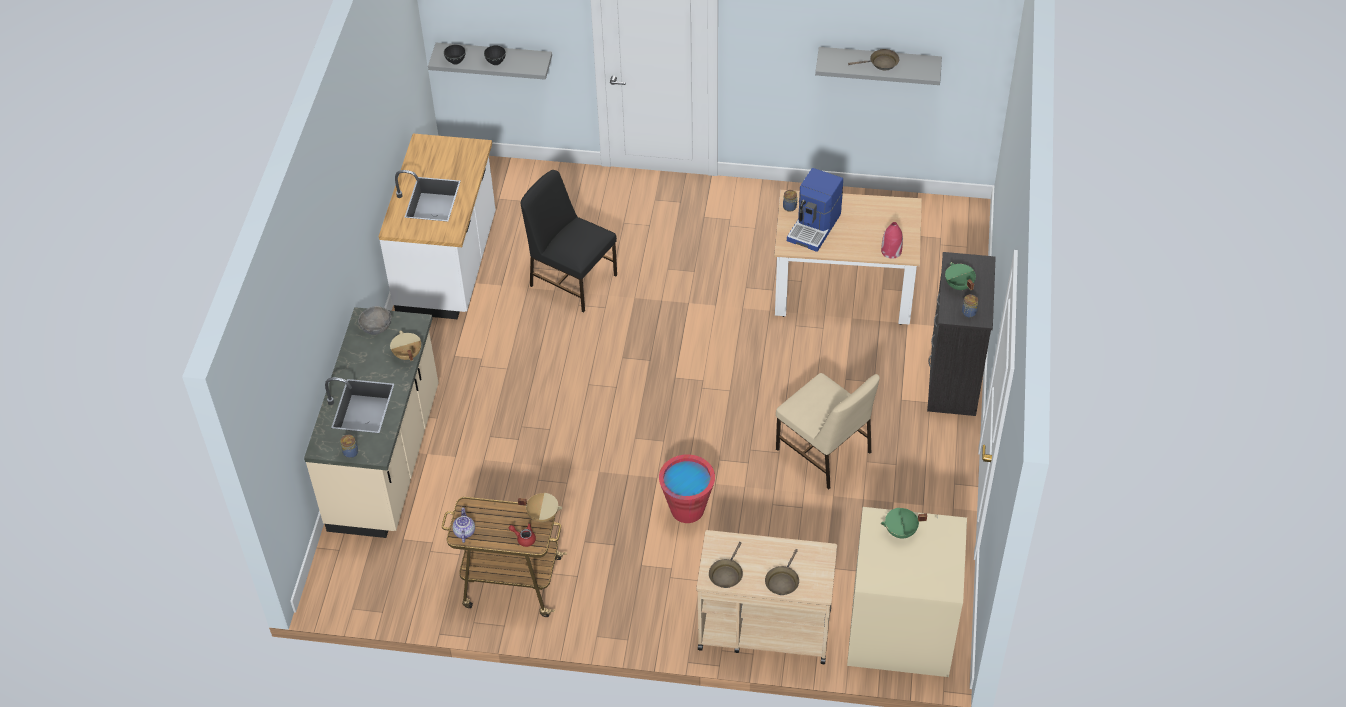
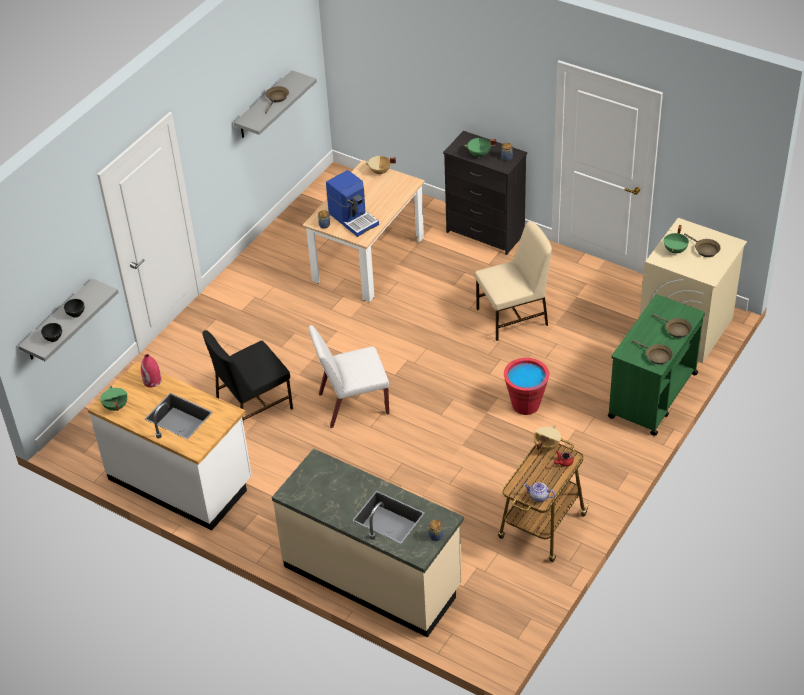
camera: 65 degrees left, 5 degrees down
(376, 327) = (305, 487): grey bowl -> none
(407, 355) = (349, 474): beige cooking pot -> beige cooking pot (380, 172)
(424, 150) = (115, 407): none -> green cooking pot
(613, 358) = (352, 404): none -> white chair
(763, 628) = (652, 395): beige cart -> green cart
(891, 251) = (403, 189): red vase -> red vase (152, 381)
(919, 562) = (705, 249): none -> brown frying pan

